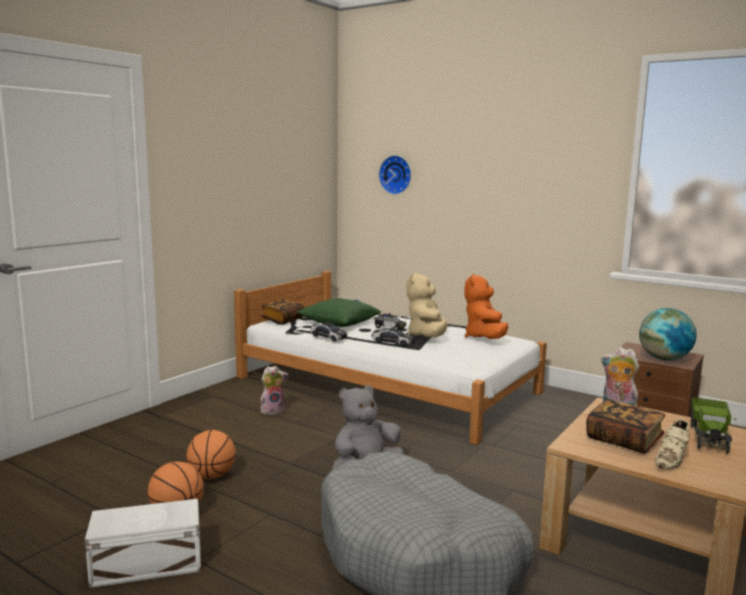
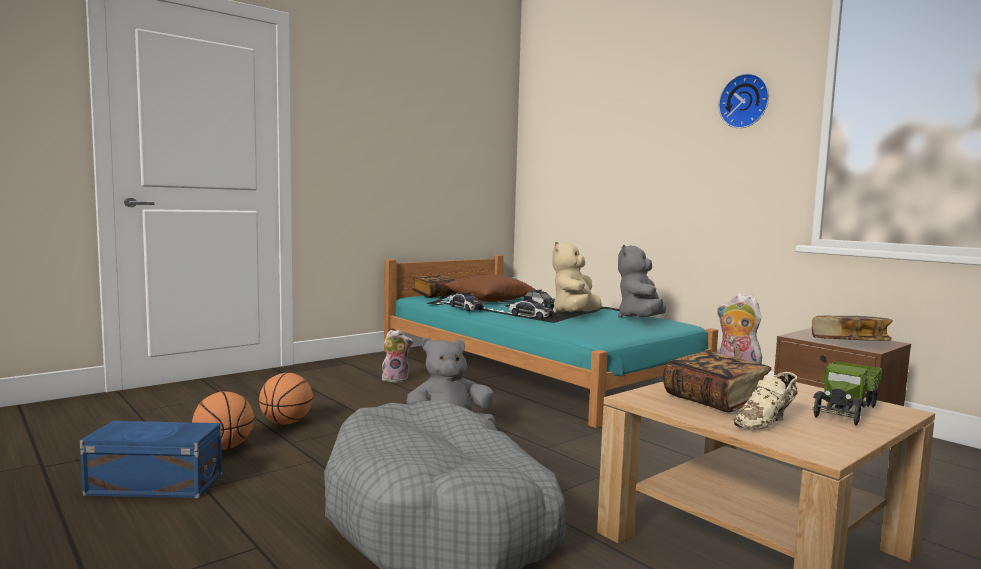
camera: 15 degrees right, 5 degrees down
(149, 564) = (156, 485): white storage box -> blue storage box
(339, 323) = (489, 300): green pillow -> brown pillow
(386, 385) = (533, 369): white bed -> turquoise bed
(396, 174) = (571, 149): wall clock -> wall clock (745, 101)
(485, 338) = (641, 319): orange plush toy -> grey plush toy
(664, 359) = (849, 343): globe -> book

